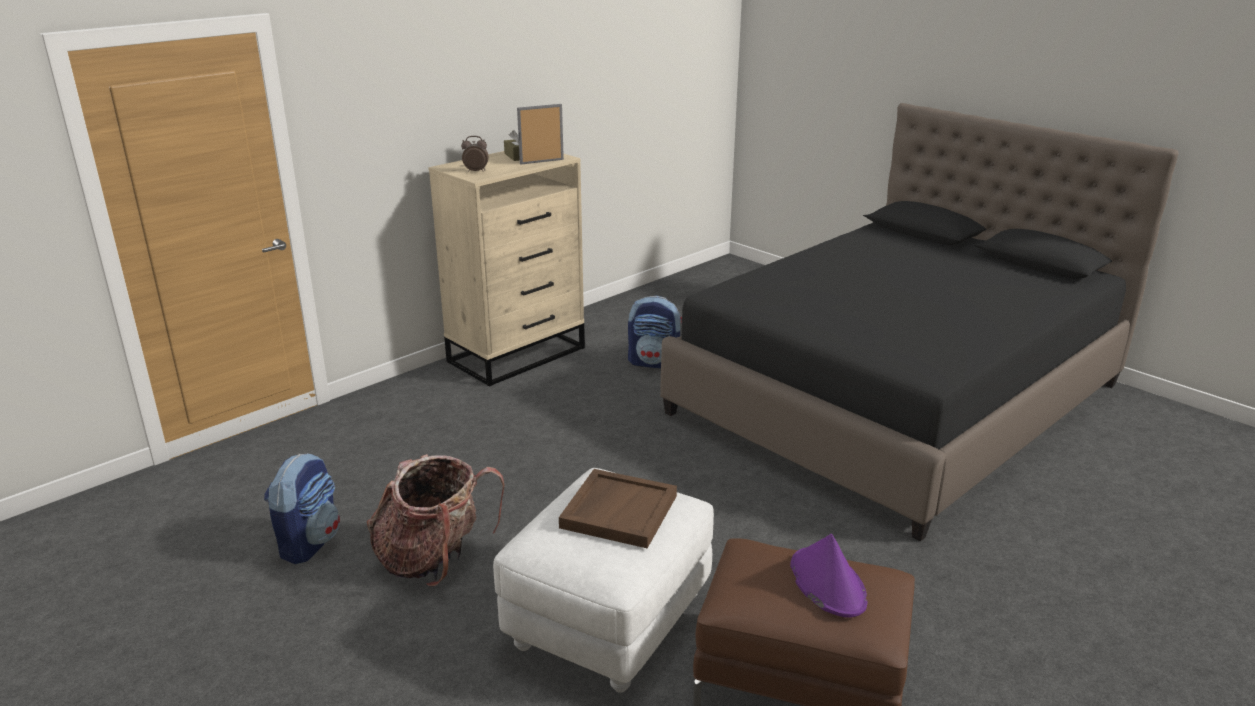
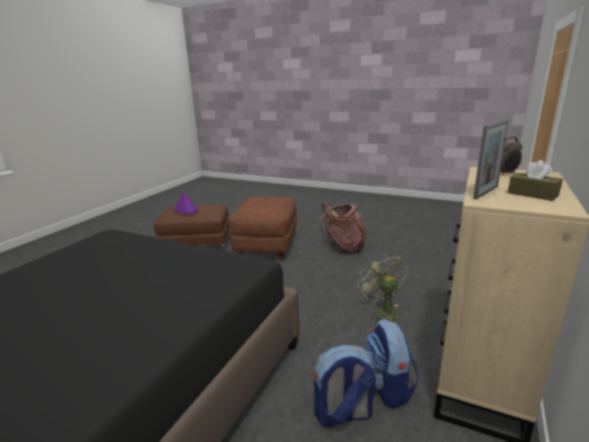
camera: 160 degrees right, 5 degrees down
(309, 542) = (396, 242): backpack -> backpack (388, 388)
(525, 423) = (382, 312): none -> green fan
(609, 620) = (266, 246): white ottoman -> brown ottoman
(618, 511) = (261, 205): brown tray -> none

